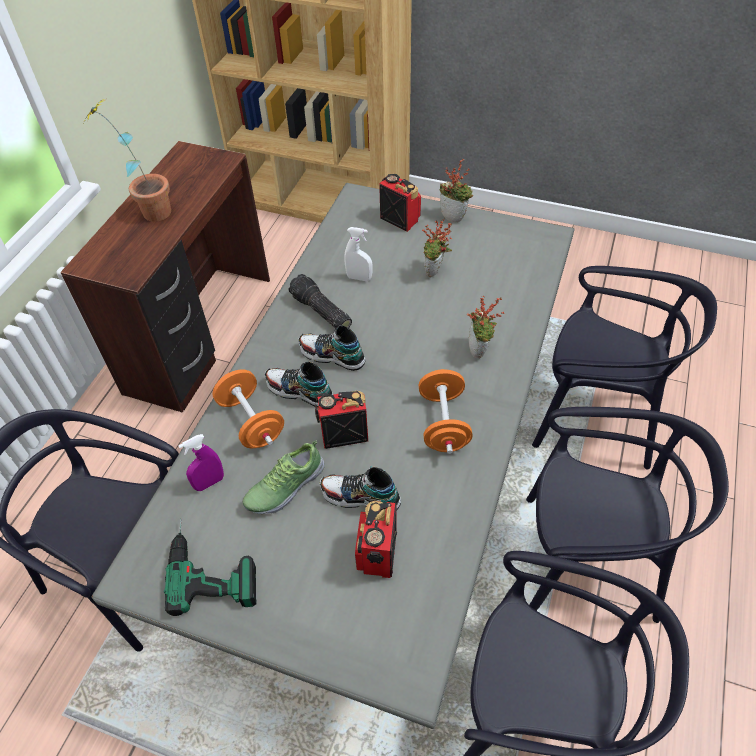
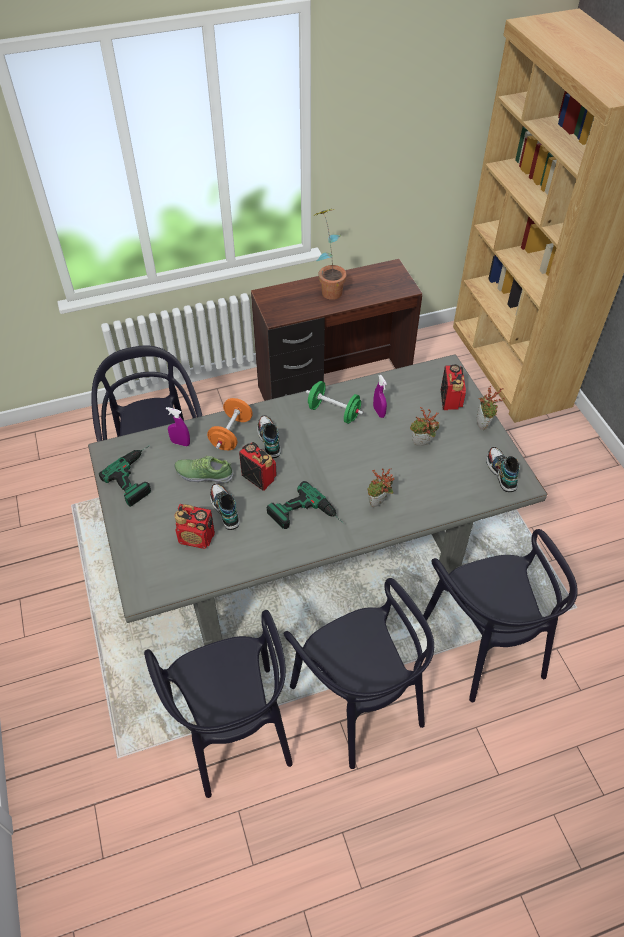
camera: 50 degrees right, 0 degrees up
(320, 312) = (334, 412): flashlight -> green dumbbell
(332, 356) = (307, 438): shoe -> shoe (501, 473)
(359, 278) = (379, 412): white spray bottle -> purple spray bottle
(377, 554) = (197, 538): radio -> radio turned 135 degrees counterclockwise
(443, 423) = (307, 517): orange dumbbell -> power drill

